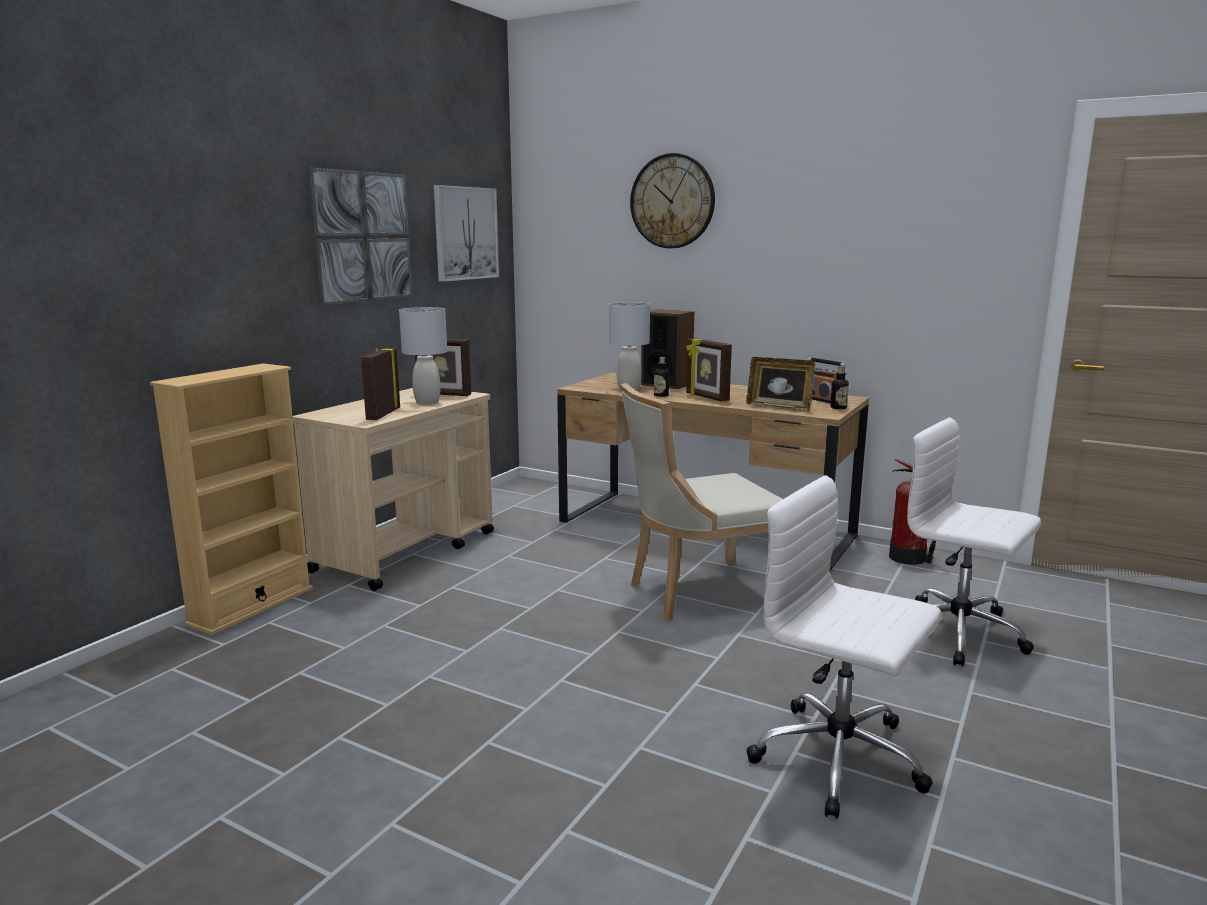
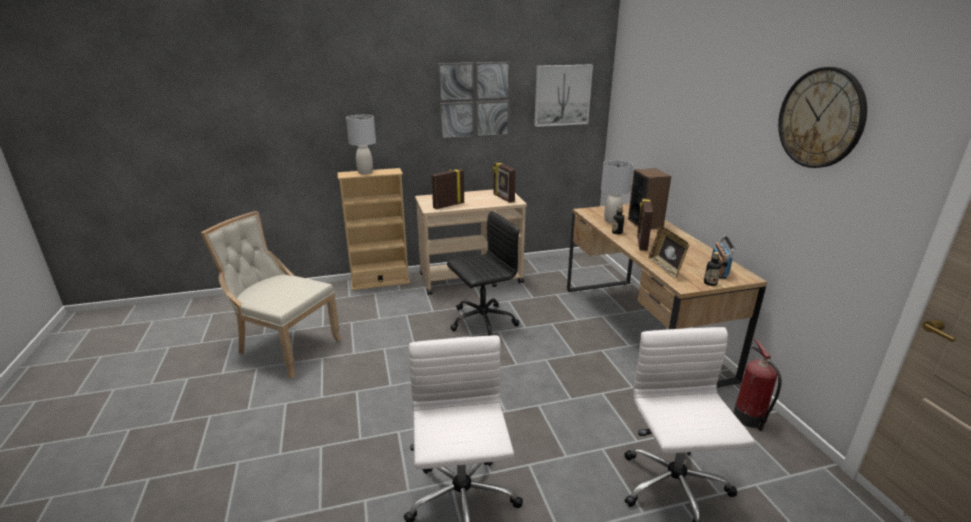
camera: 45 degrees right, 10 degrees up
(427, 402) = (484, 202): grey table lamp -> grey table lamp (365, 172)
(516, 589) = (481, 322): none -> black office chair
(672, 201) = (683, 88): wall clock -> wall clock (821, 118)
(698, 594) = (561, 370): beige chair -> beige chair (285, 347)

